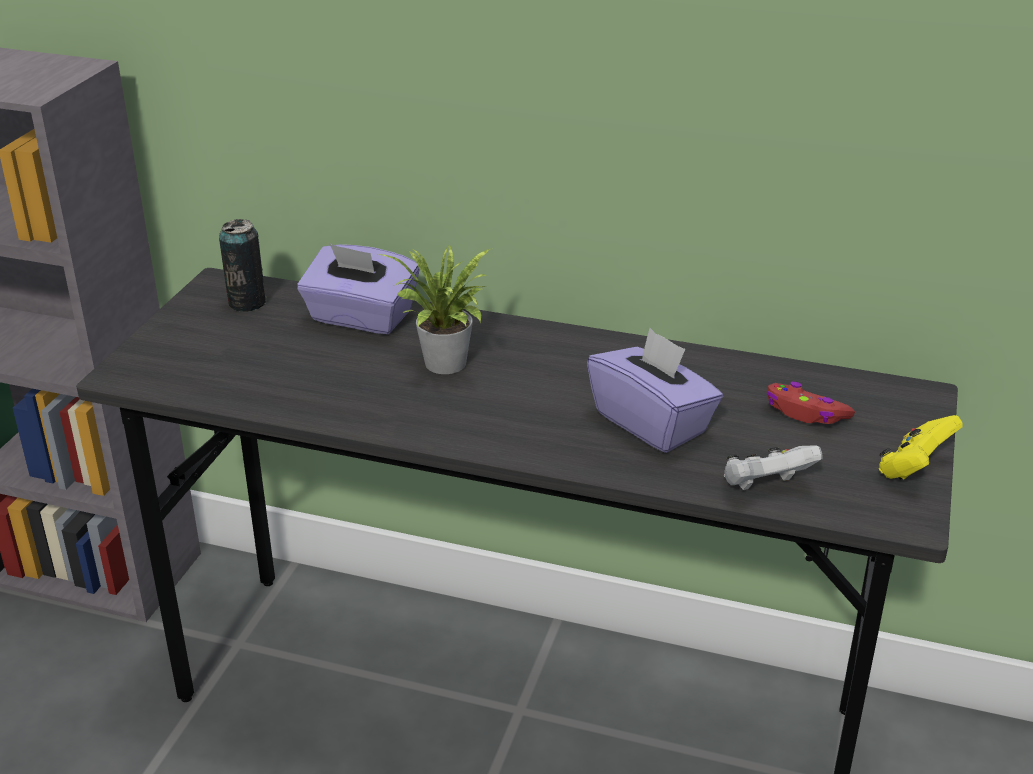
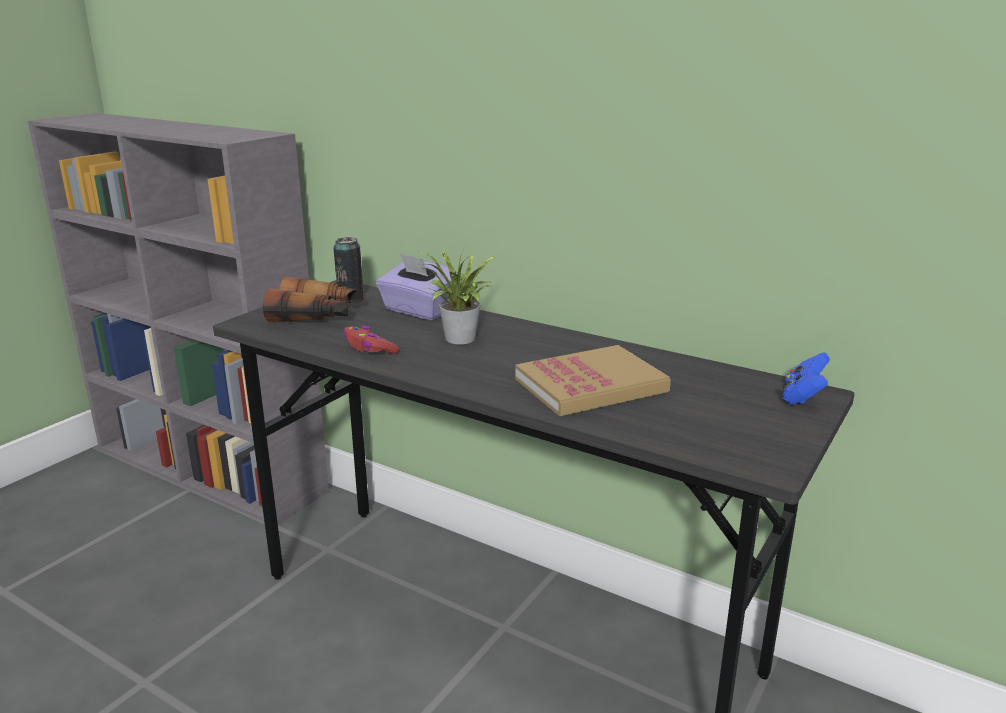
camera: 15 degrees right, 10 degrees down
(221, 346) = (317, 316): none -> binoculars
(652, 422) = (591, 385): purple tissue box -> book
(765, 486) = (659, 432): white game controller -> none
(805, 413) = (716, 393): red game controller -> red game controller (369, 348)
(904, 404) = (802, 397): none -> blue game controller
(913, 469) = (791, 437): yellow game controller -> none

